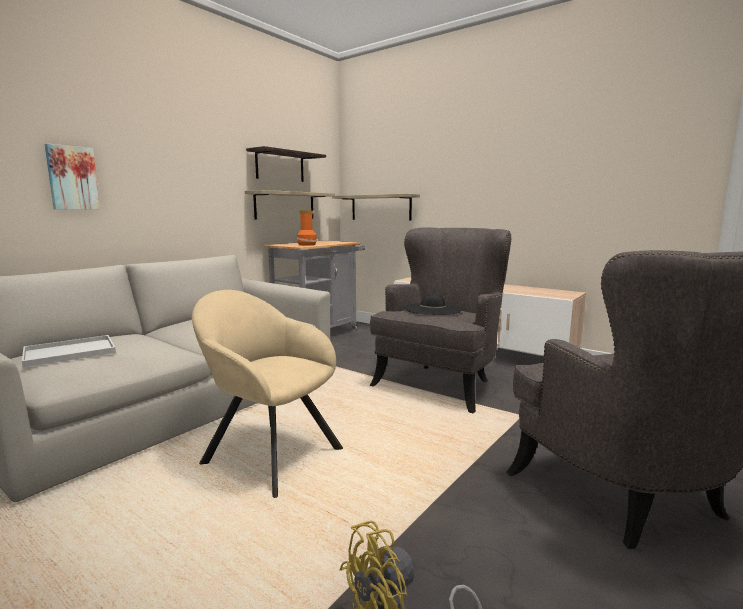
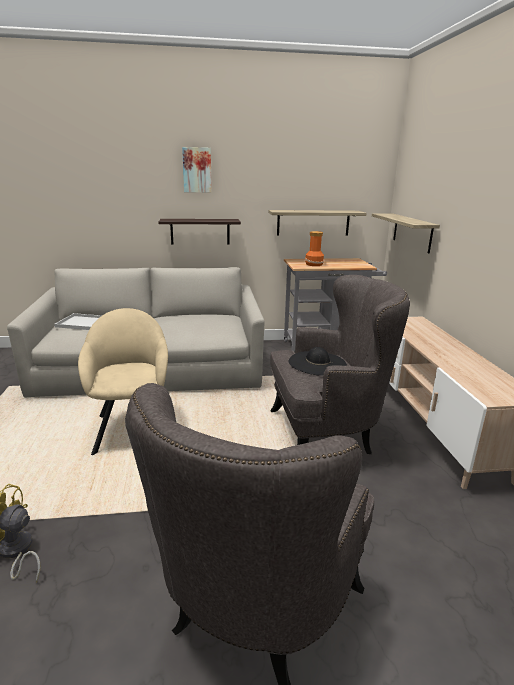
camera: 45 degrees right, 10 degrees up
(72, 178) = (129, 205): picture -> picture (197, 170)
(280, 166) = (311, 185): shelf -> shelf (200, 231)

